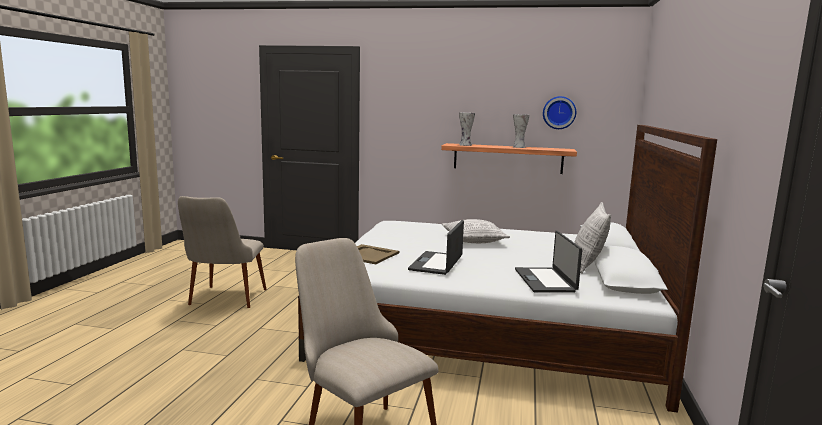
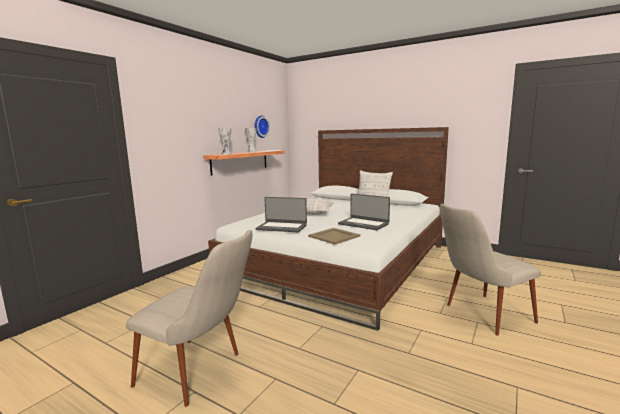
camera: 70 degrees left, 0 degrees up
(545, 280) = (400, 211): laptop -> laptop (281, 227)

